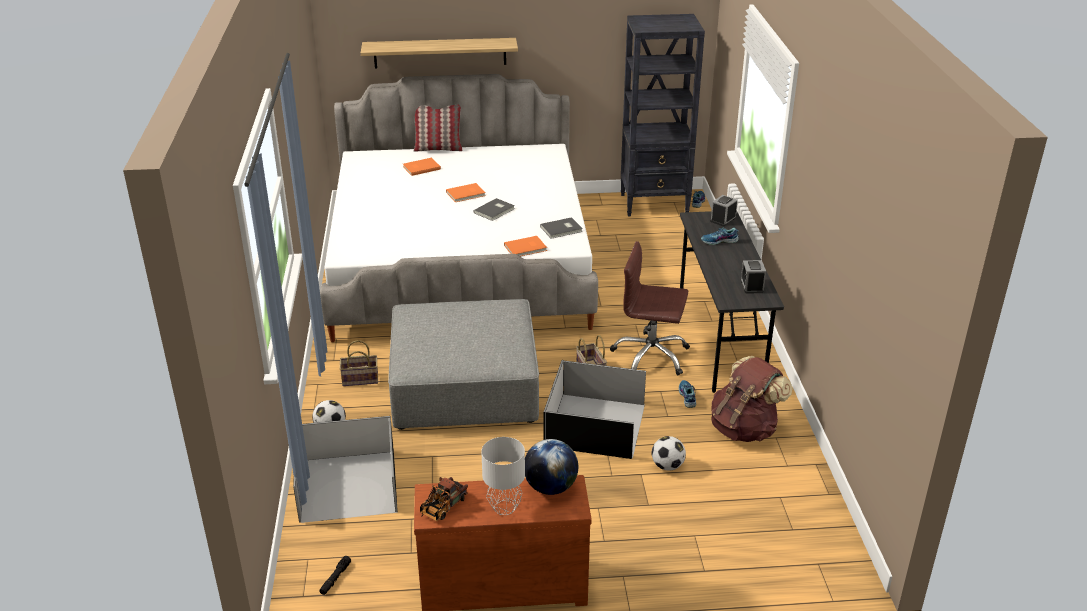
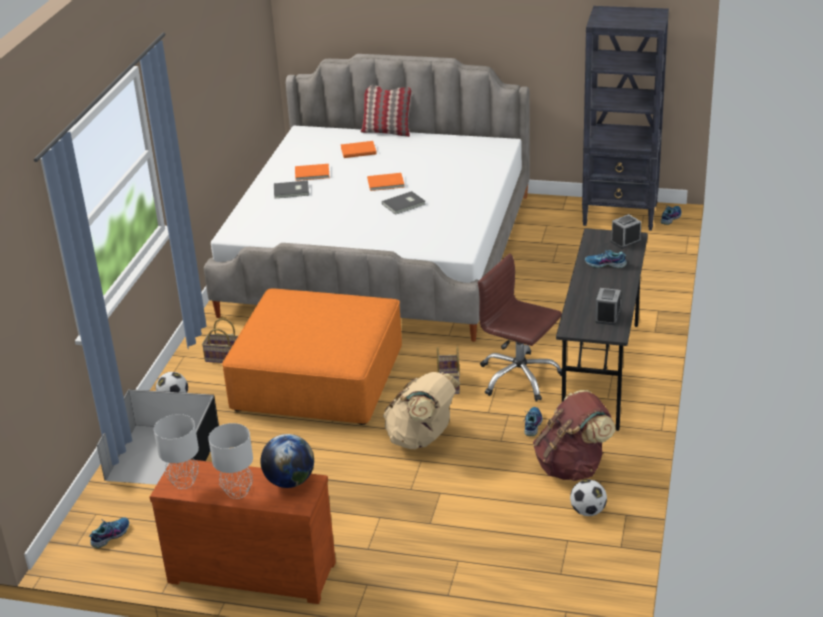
camera: 20 degrees right, 0 degrees up
(335, 578) = (110, 535): black flashlight -> shoe
(440, 53) = (395, 31): shelf -> none
(441, 508) = (183, 482): toy truck -> grey table lamp
(465, 384) = (319, 378): grey ottoman -> orange ottoman
(526, 248) = (411, 247): orange book -> orange book (312, 174)
(562, 229) = (459, 232): grey book -> grey book (292, 191)
(595, 426) = (422, 438): black storage box -> beige backpack
(667, 466) = (471, 489): football -> football (588, 511)

